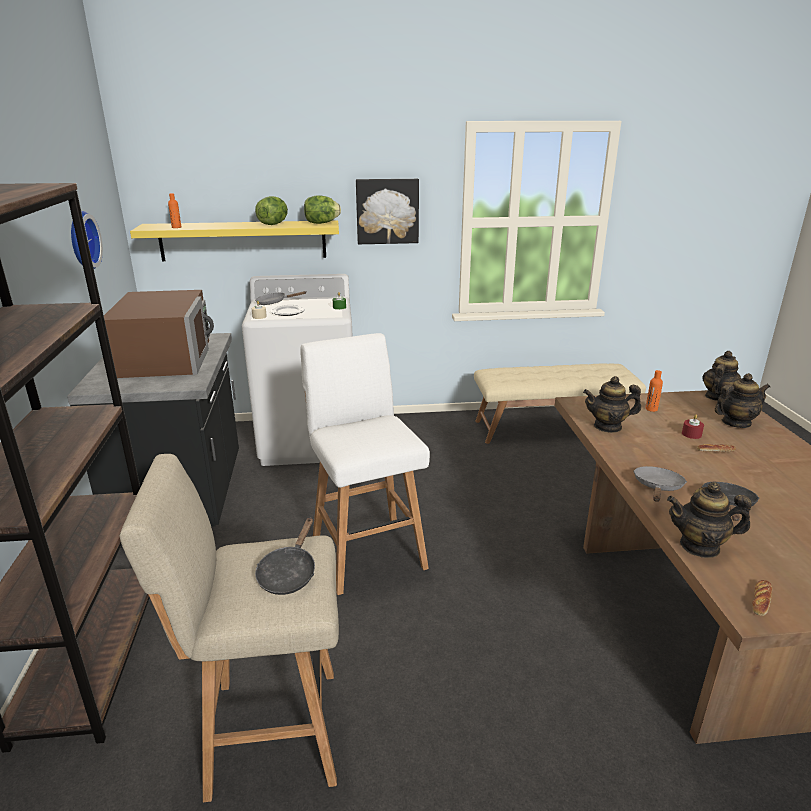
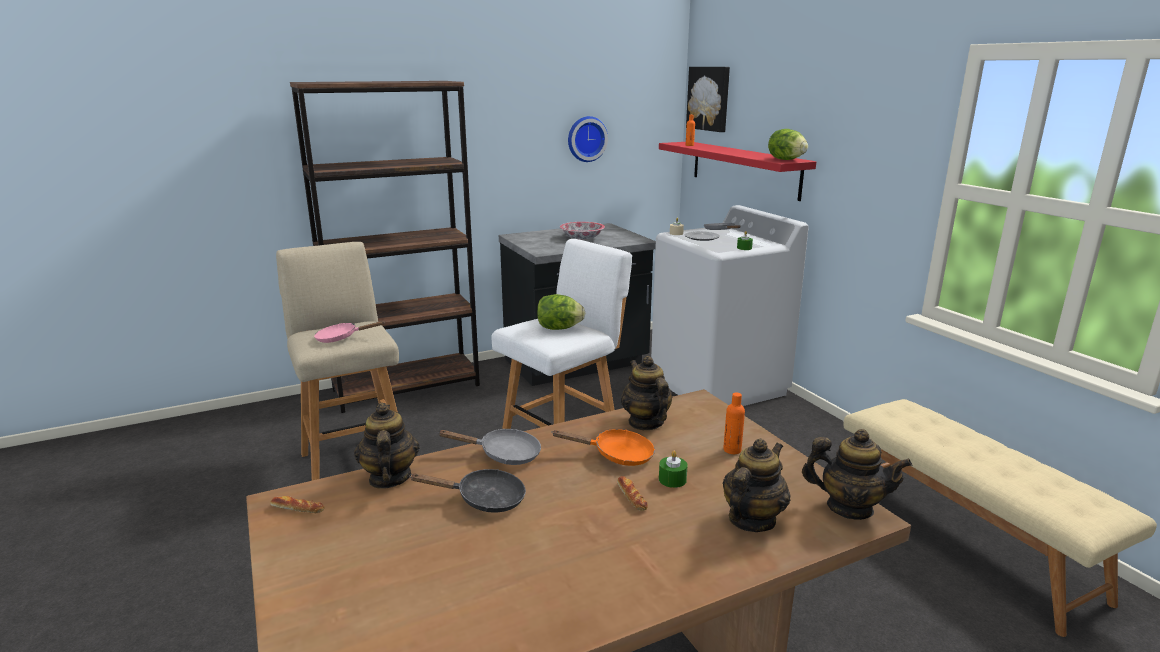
camera: 70 degrees right, 5 degrees down
(165, 357) = (582, 238): brown microwave -> bowl
(243, 240) = (744, 169): yellow shelf -> red shelf
(273, 224) = (751, 154): lettuce -> lettuce (559, 328)
(289, 573) = (341, 338): black frying pan -> pink frying pan
(387, 211) = (863, 158): picture -> picture (709, 98)
(658, 445) = (617, 455): none -> orange frying pan
(691, 434) = (672, 479): red candle -> green candle
(735, 423) = (751, 520): teapot -> teapot turned 105 degrees counterclockwise

